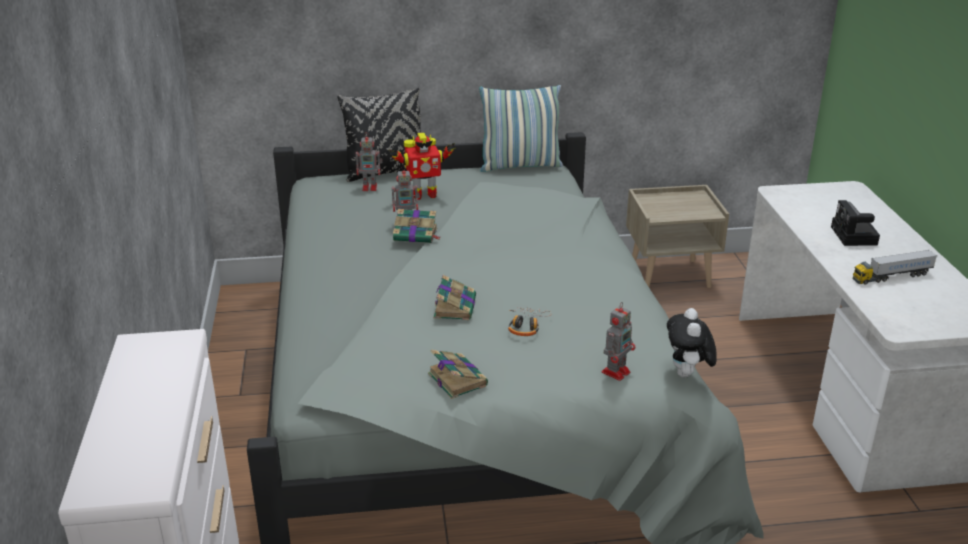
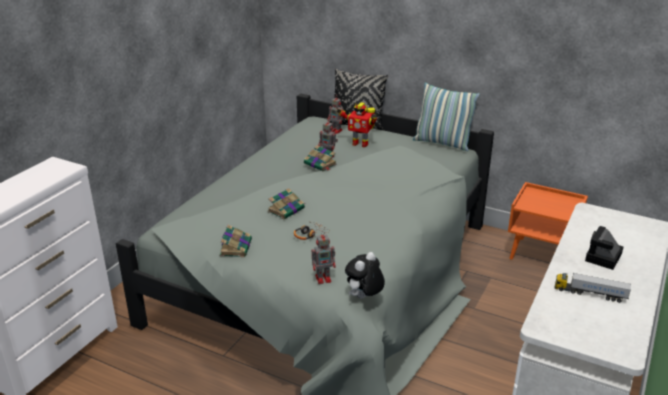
camera: 35 degrees right, 0 degrees up
(670, 275) = (541, 254): beige nightstand -> orange nightstand

